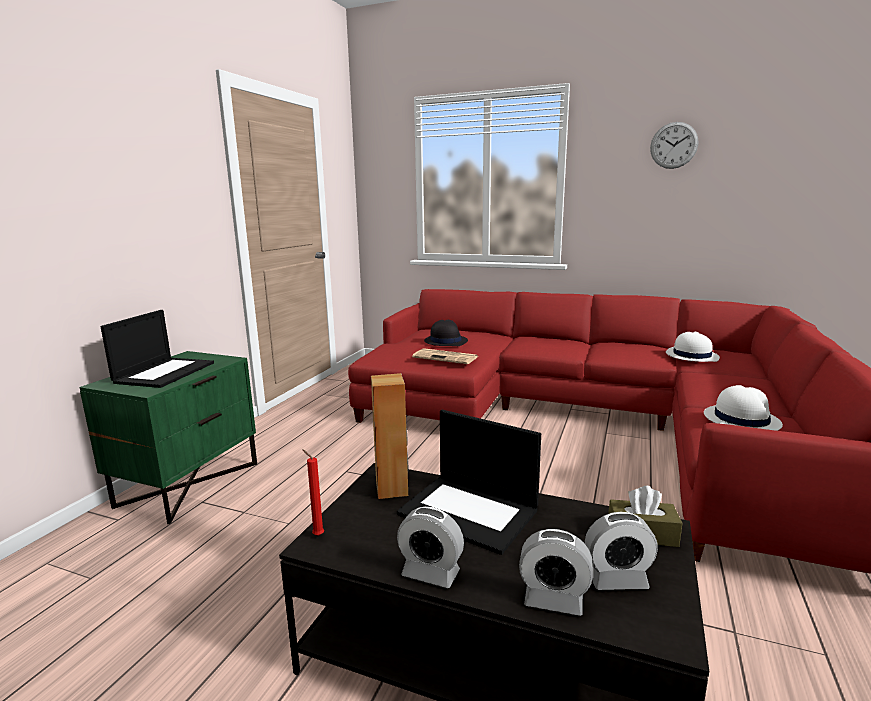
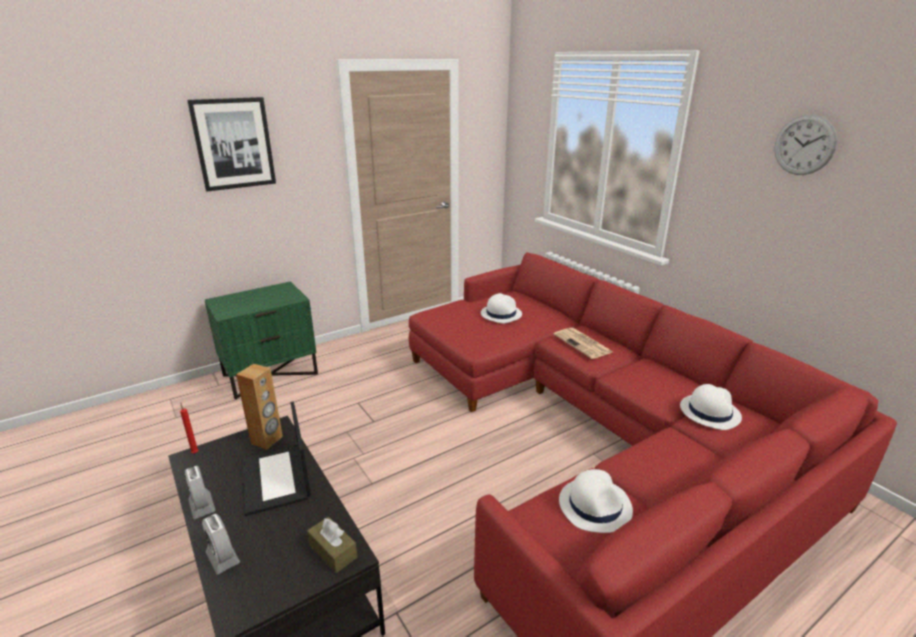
camera: 35 degrees right, 10 degrees up
(109, 153) = (234, 144): none -> picture
(165, 372) = (252, 300): laptop -> none
(445, 341) = (501, 314): black hat -> white hat
(446, 357) = (475, 333): newspaper -> newspaper (583, 344)
(617, 579) = (268, 568): alarm clock -> none

